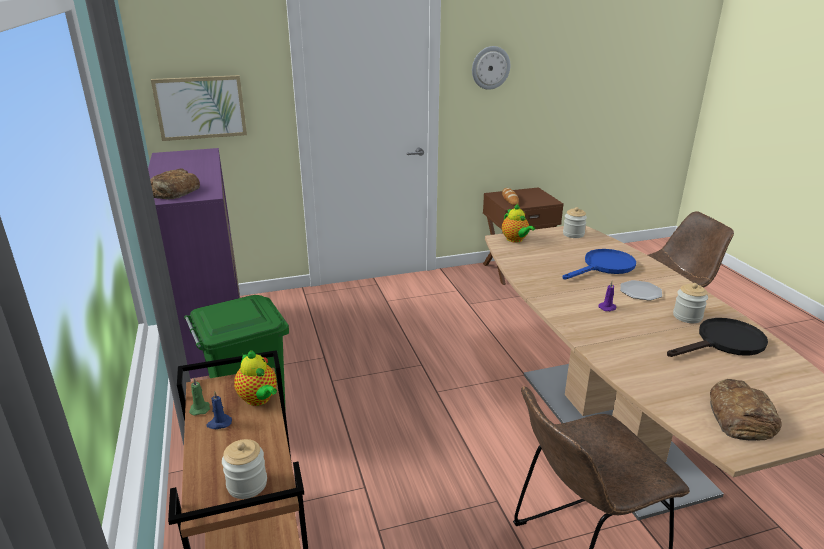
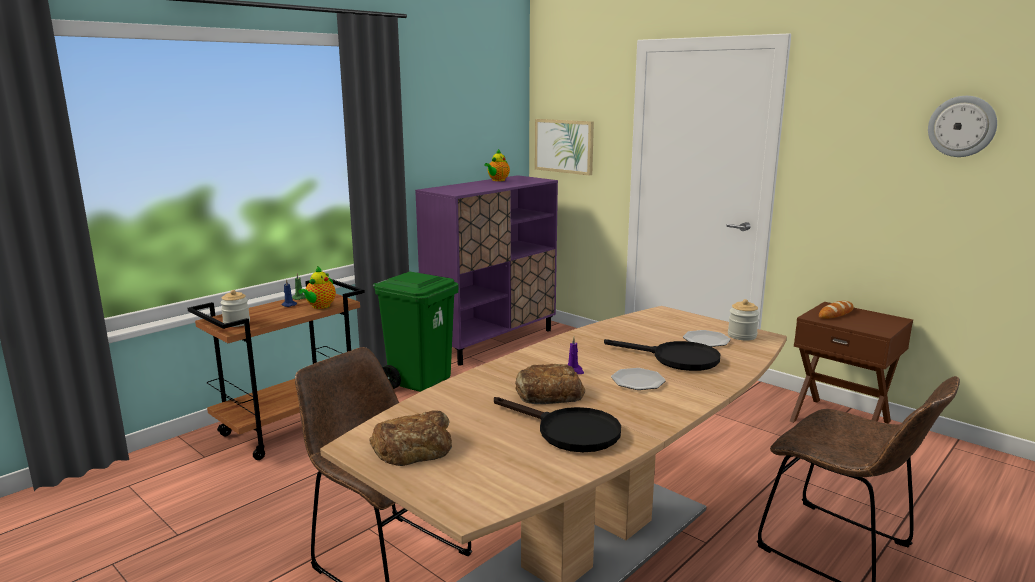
camera: 60 degrees right, 10 degrees down
(173, 191) = (450, 189): bread -> bread (547, 393)
(490, 67) = (848, 139): wall clock -> wall clock (962, 126)
(515, 240) = (673, 316): teapot -> teapot (497, 180)
(574, 247) = (706, 340): none -> plate
(604, 267) = (676, 359): blue frying pan -> black frying pan
(687, 316) = (609, 408): jar -> none

